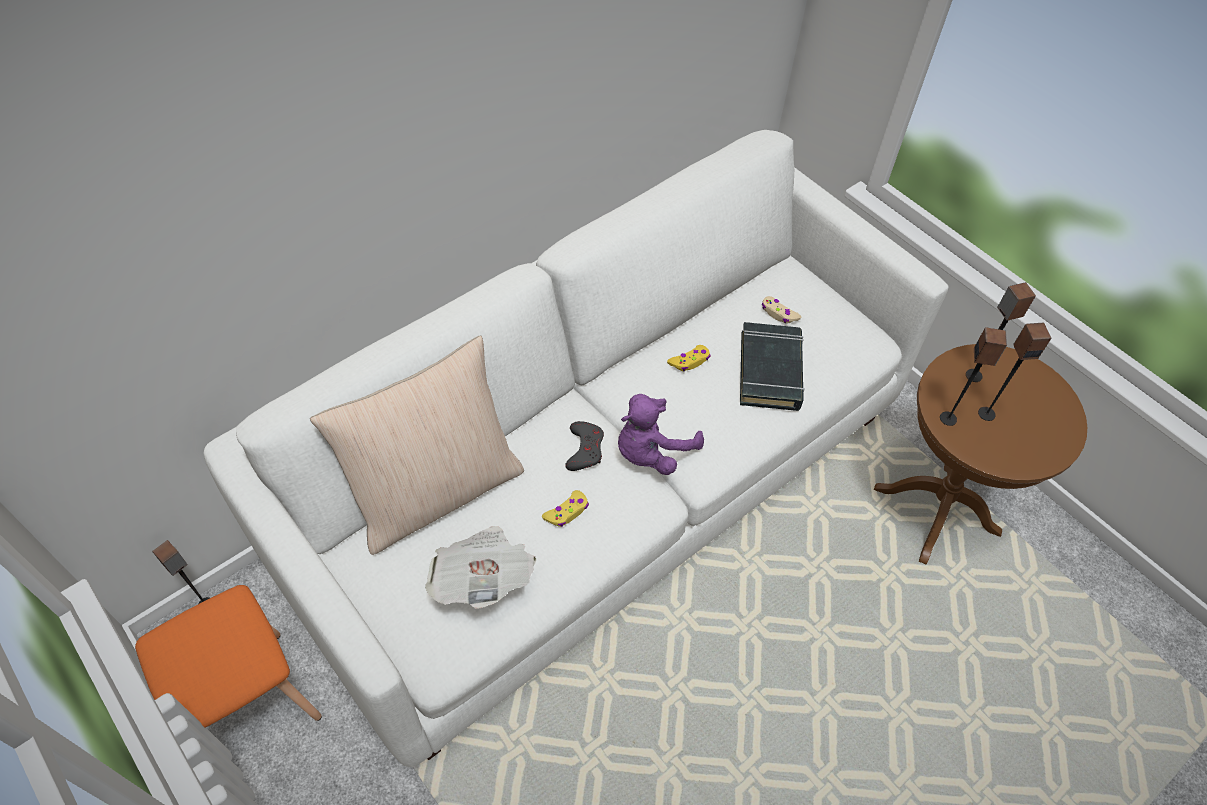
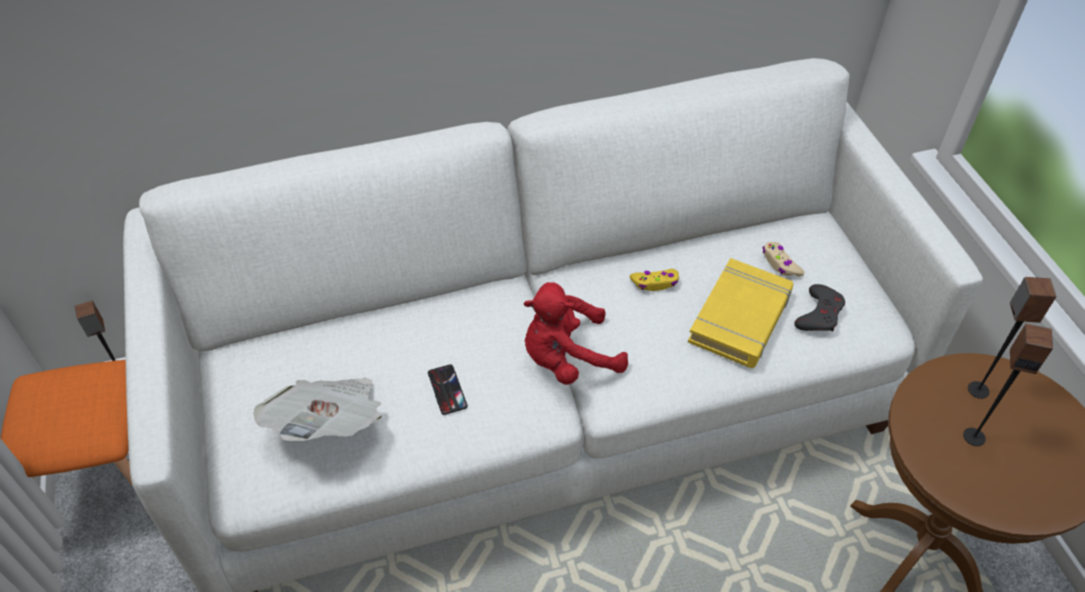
camera: 25 degrees right, 5 degrees down
(436, 491) = (332, 327): beige pillow -> none
(567, 512) = (447, 390): yellow game controller -> phone
(585, 449) = (498, 335): grey game controller -> grey game controller (819, 314)
(651, 451) = (567, 359): purple plush toy -> red plush toy
(770, 371) = (740, 318): black book -> yellow book
(948, 419) = (921, 427): speaker -> none

